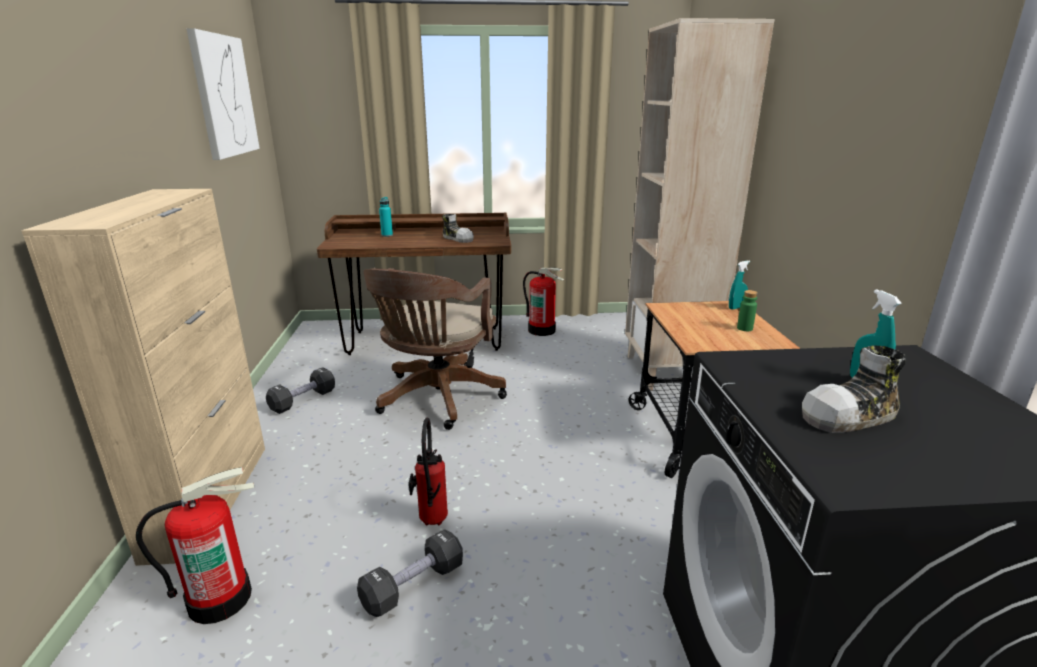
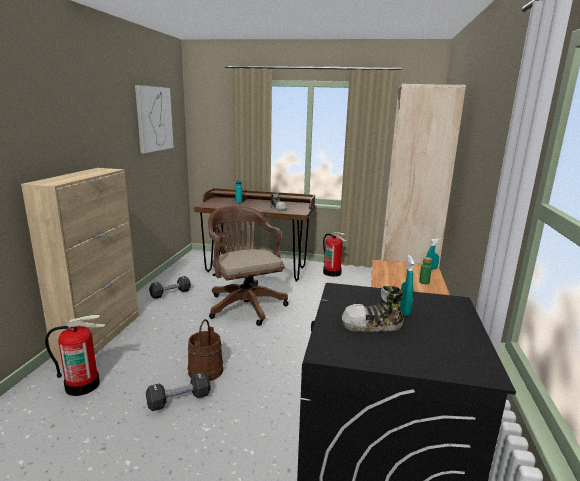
camera: 15 degrees right, 5 degrees down
(431, 523) = (205, 370): fire extinguisher -> brown bucket
(437, 399) = (244, 304): brown office chair -> brown office chair turned 120 degrees clockwise

